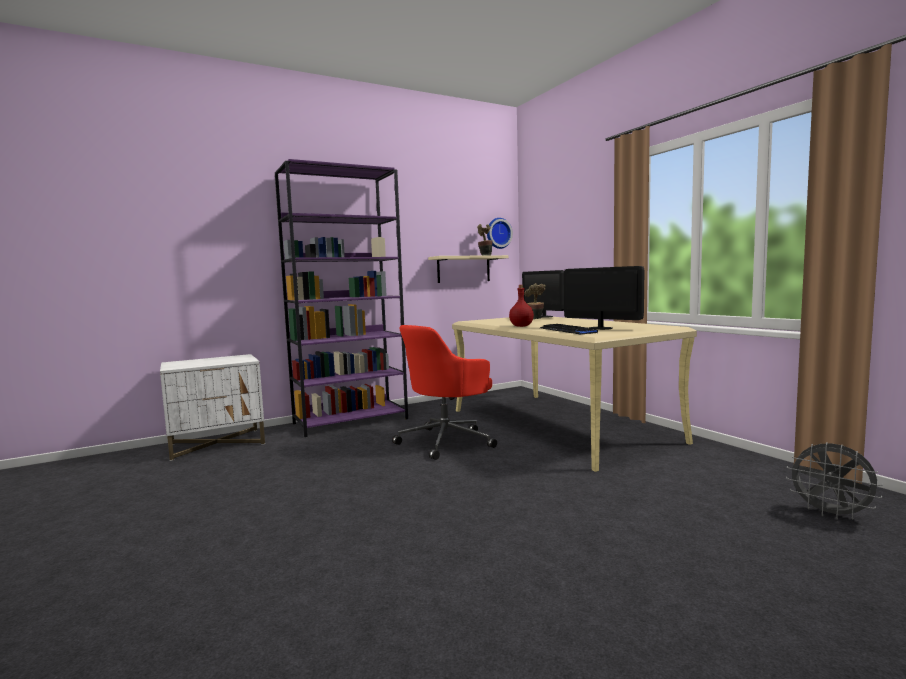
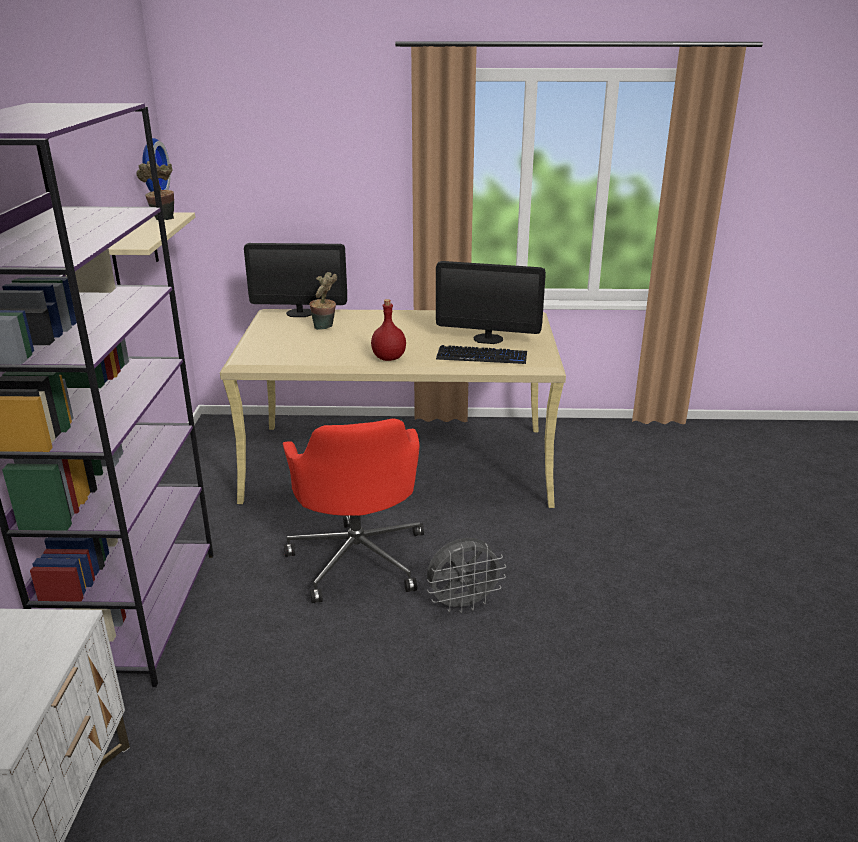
camera: 60 degrees left, 20 degrees up
(600, 328) = (488, 339): monitor -> monitor turned 150 degrees counterclockwise
(831, 514) = (712, 460): grey fan -> grey fan (463, 604)

